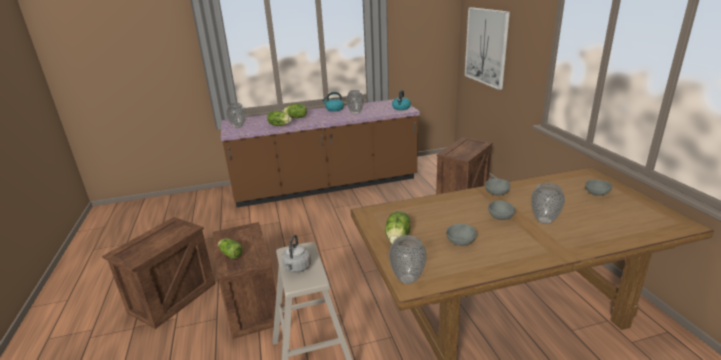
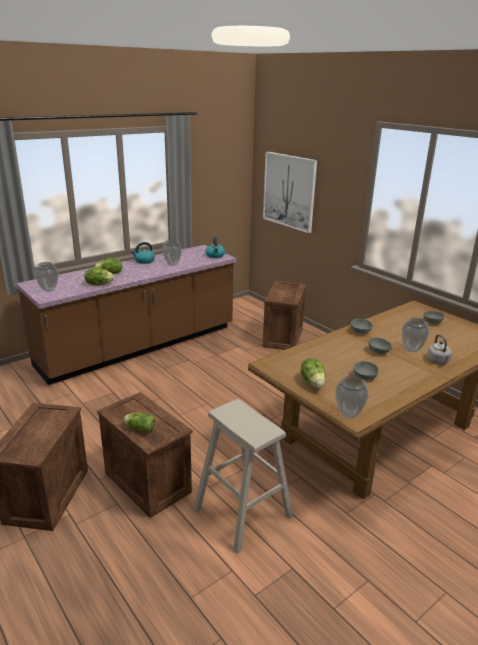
camera: 25 degrees left, 0 degrees up
(297, 268) = (245, 424): grey kettle -> grey kettle (438, 361)

